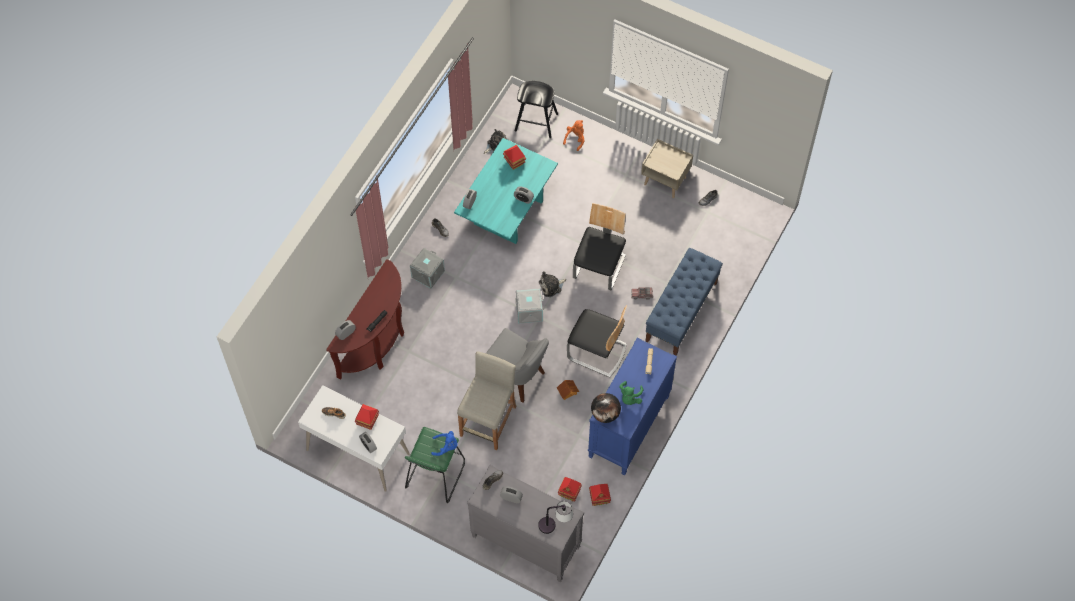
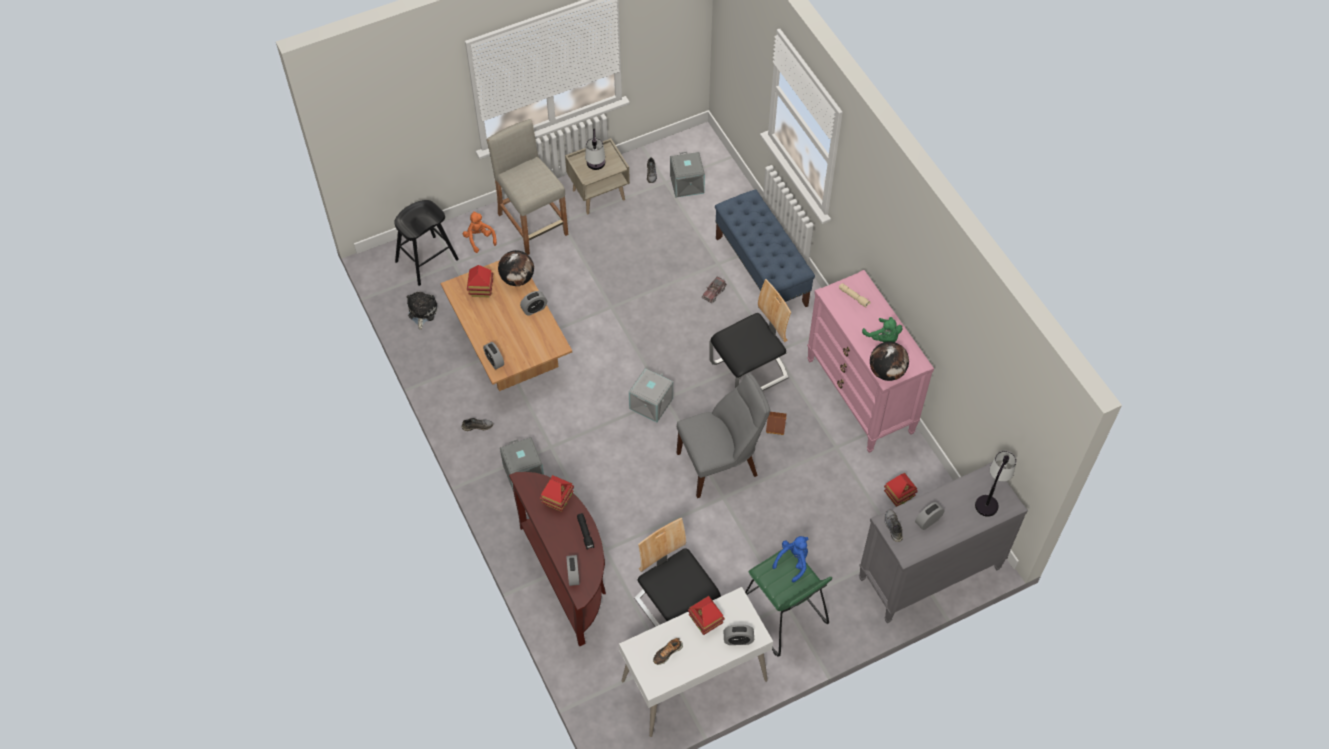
camera: 55 degrees left, 5 degrees down
(488, 421) = (755, 522): beige stool -> beige stool (532, 224)
(507, 211) = (510, 350): turquoise coffee table -> brown coffee table
(538, 175) = (517, 279): none -> globe
(551, 286) = (637, 365): plush toy -> none
(599, 267) = (651, 309): chair -> chair (677, 607)
(599, 498) = (924, 472): toy house -> toy house (558, 500)
(629, 427) = (860, 396): blue dresser -> pink dresser
(661, 163) = (596, 170): none -> table lamp
(717, 226) = (687, 184): none -> grey storage box

